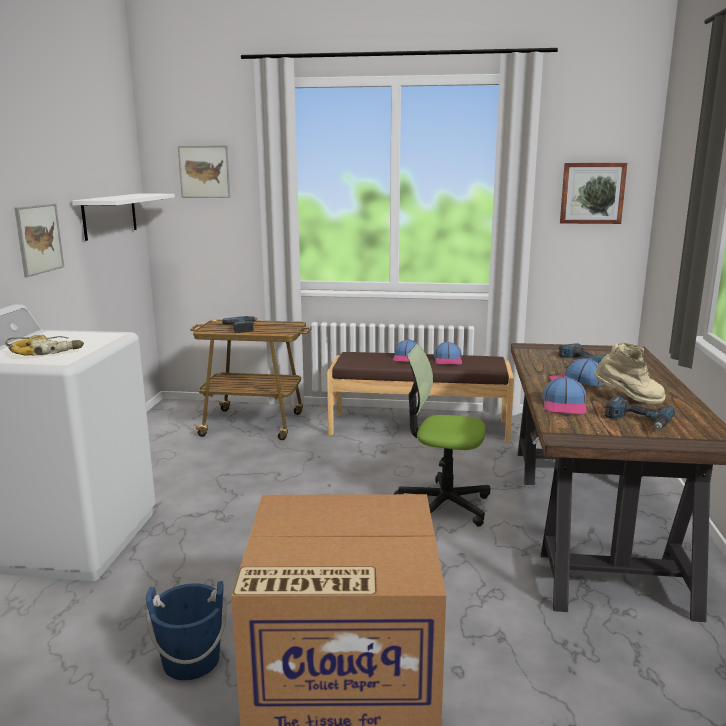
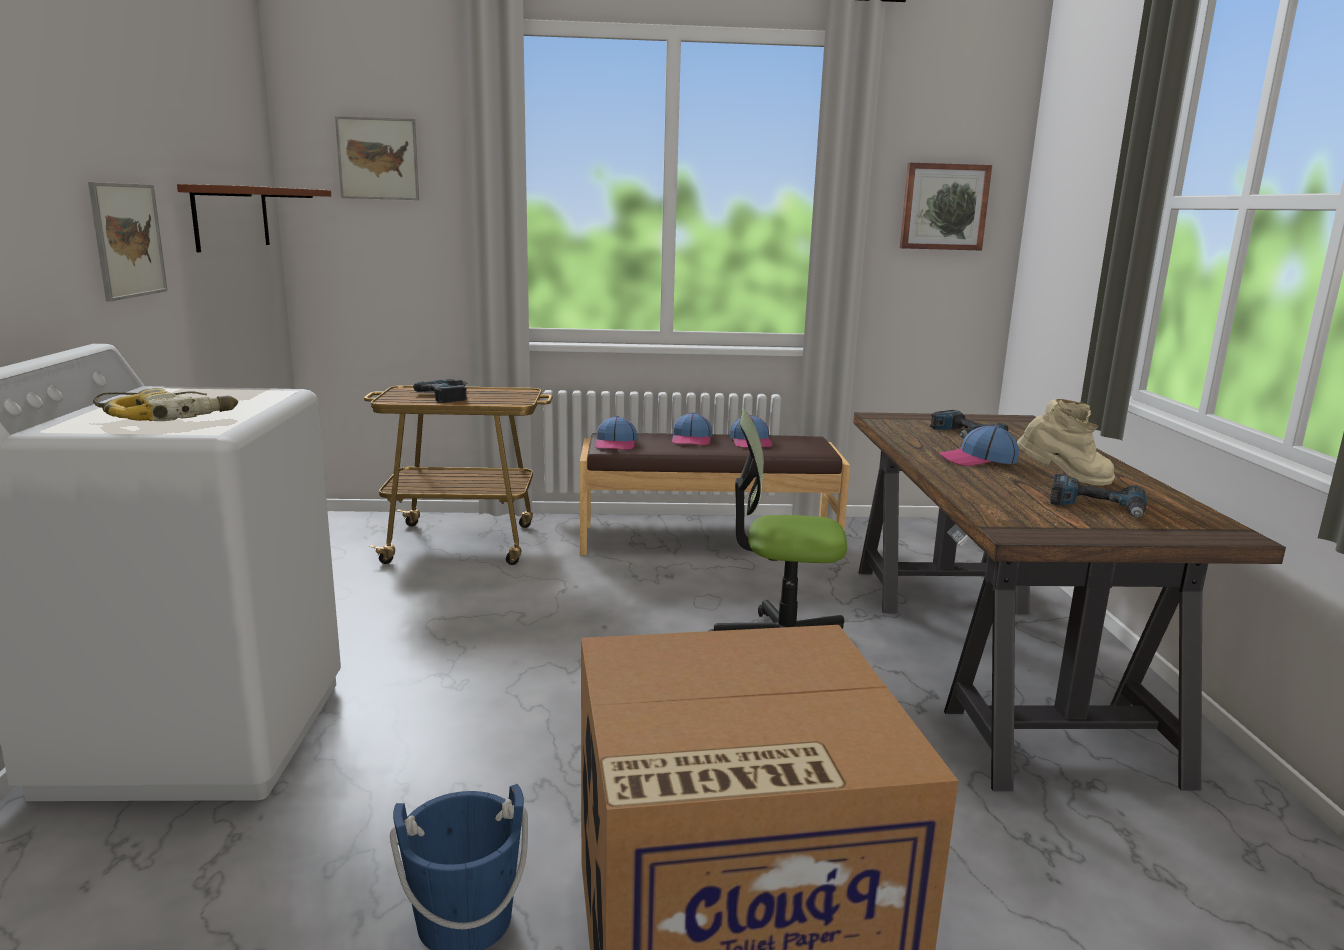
camera: 10 degrees left, 0 degrees up
(110, 215) = (232, 217): white shelf -> brown shelf
(564, 405) = (984, 490): cap -> cap (616, 444)

